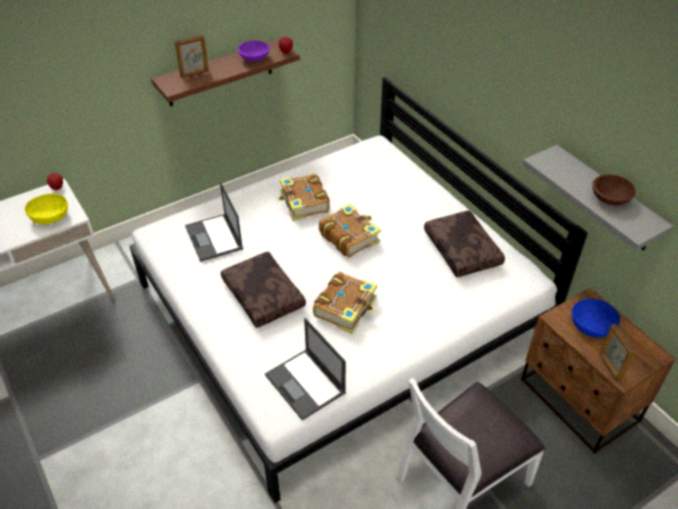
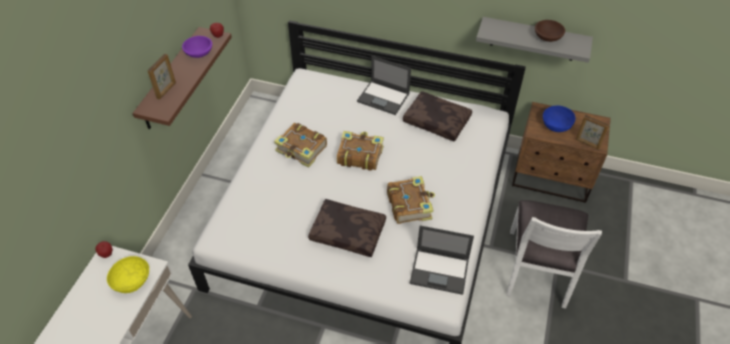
camera: 40 degrees left, 5 degrees up
(214, 238) = (266, 215): laptop -> laptop (384, 98)

